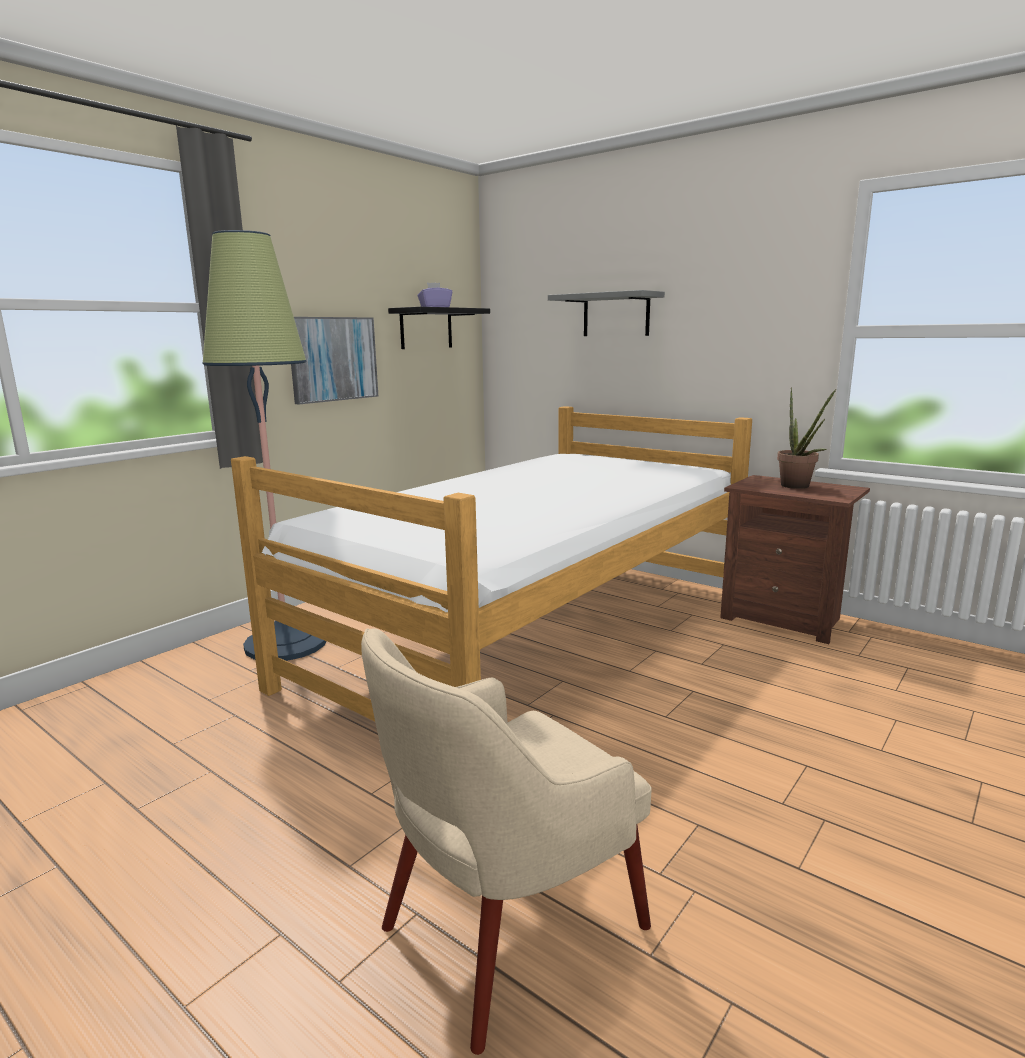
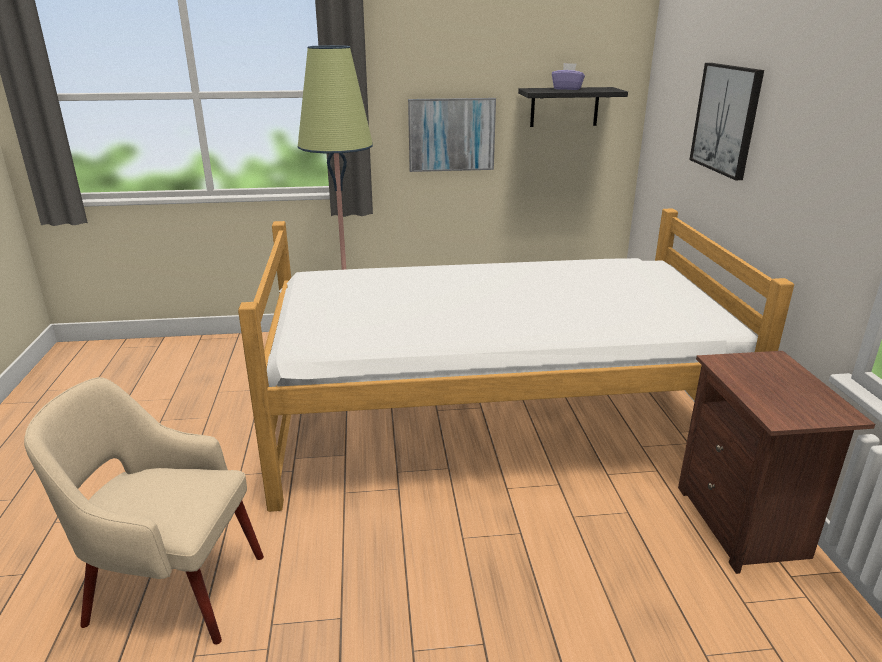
camera: 45 degrees right, 10 degrees up
(616, 315) = (726, 119): grey shelf -> picture
(798, 487) = (780, 386): potted plant -> none

